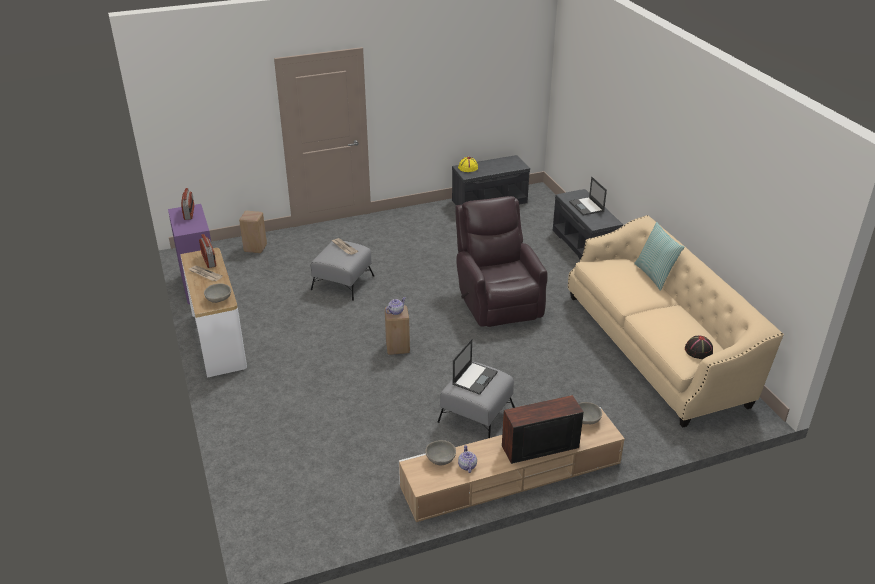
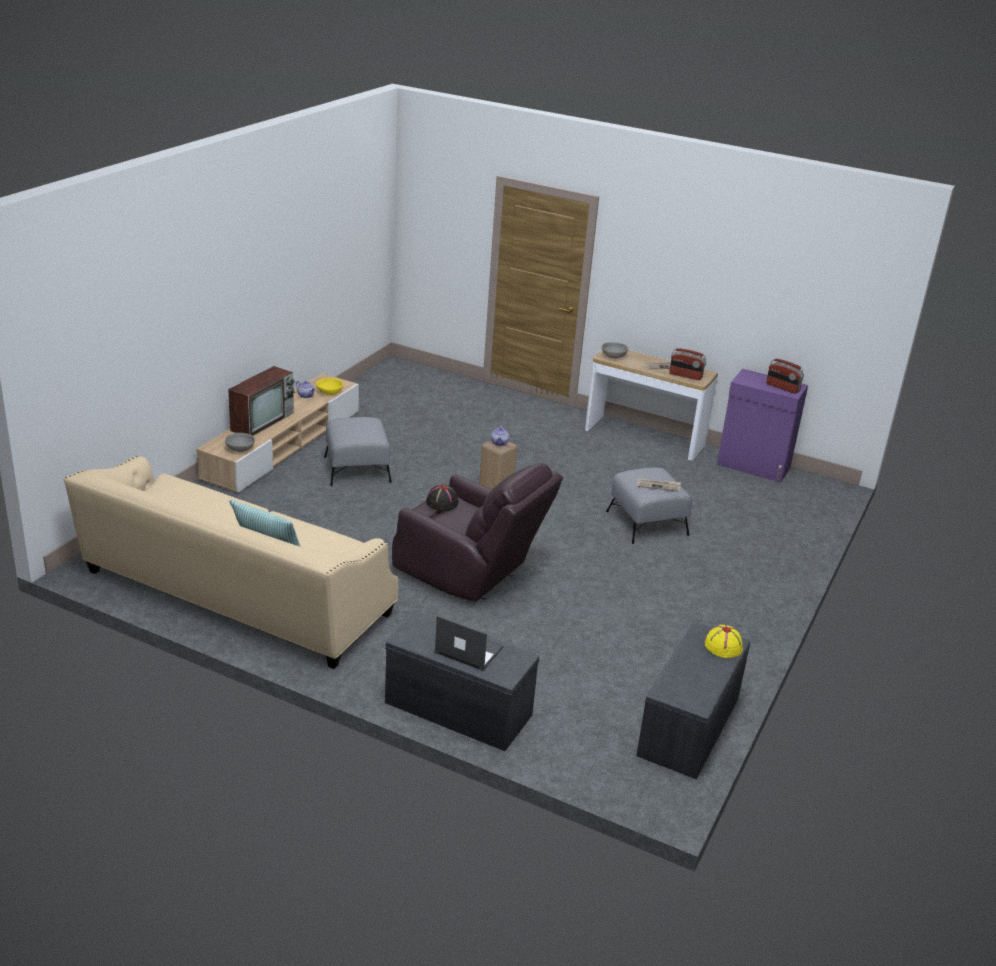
camera: 135 degrees right, 5 degrees down
(255, 248) = (795, 519): beige stool -> none
(440, 459) = (329, 392): grey bowl -> yellow bowl
(475, 378) = (362, 428): laptop -> none
(698, 351) = (160, 493): black hat -> black hat (441, 502)

